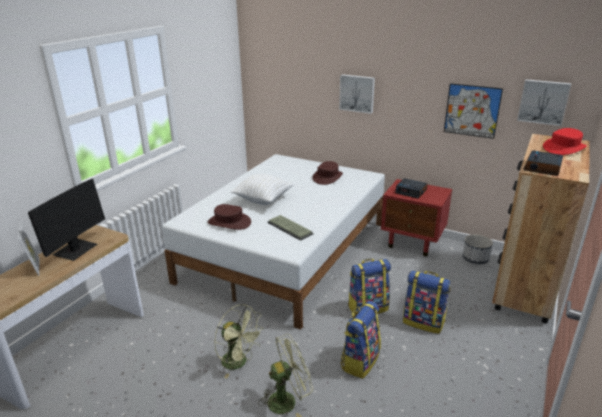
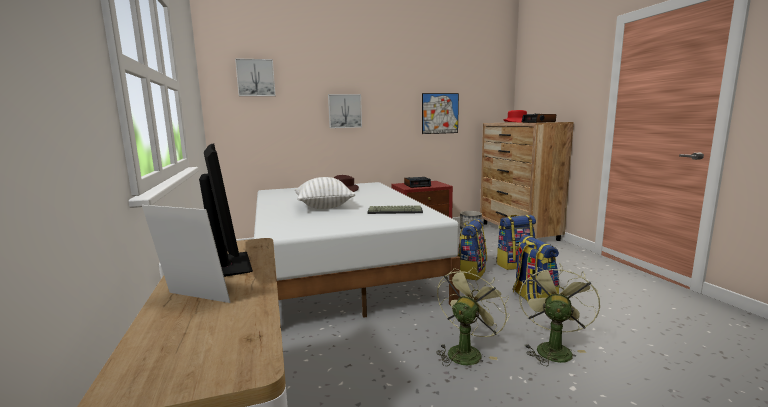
camera: 45 degrees left, 15 degrees down
(229, 222) = (331, 222): brown hat -> none
(239, 362) = (466, 351): green fan -> green fan turned 45 degrees counterclockwise
(543, 102) = (483, 100): picture -> picture (255, 78)

